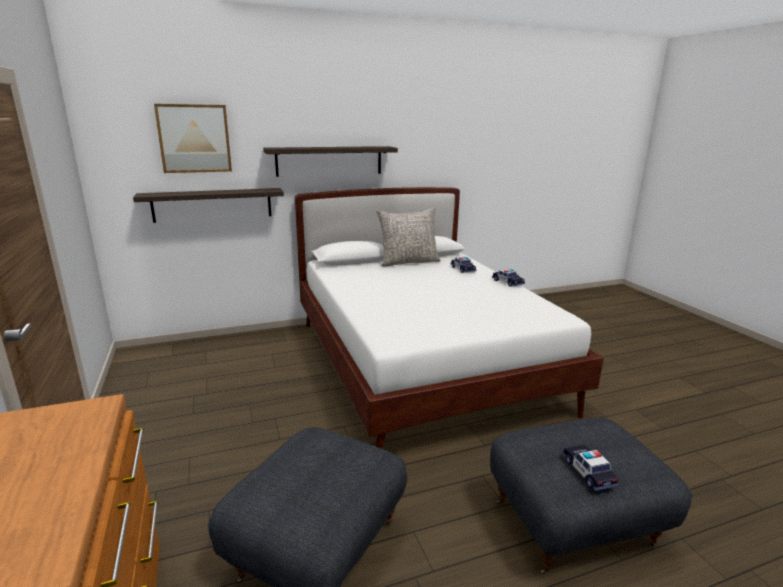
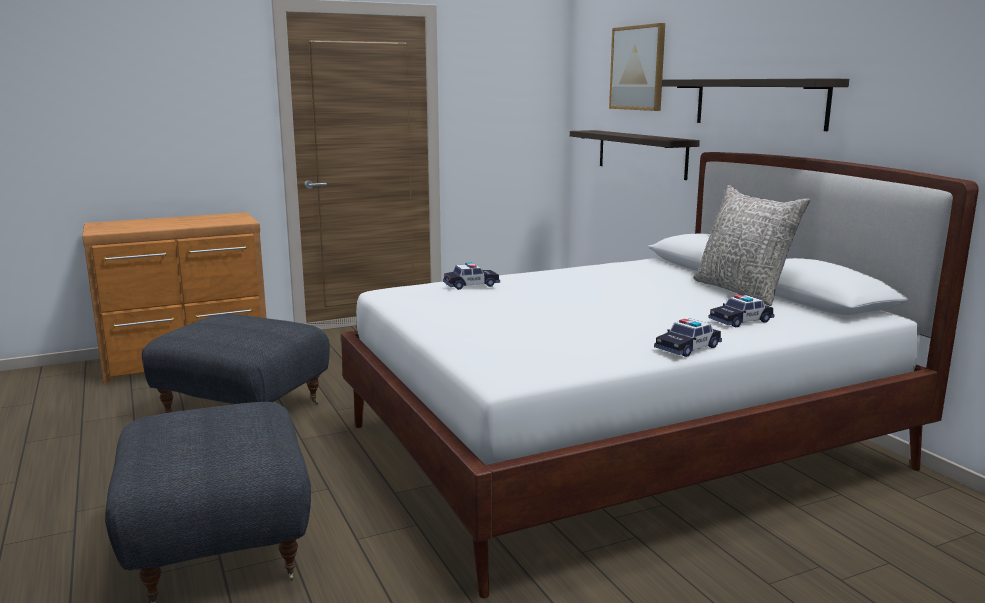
camera: 85 degrees right, 5 degrees down
(588, 472) = (169, 428): toy car -> toy car (471, 285)

